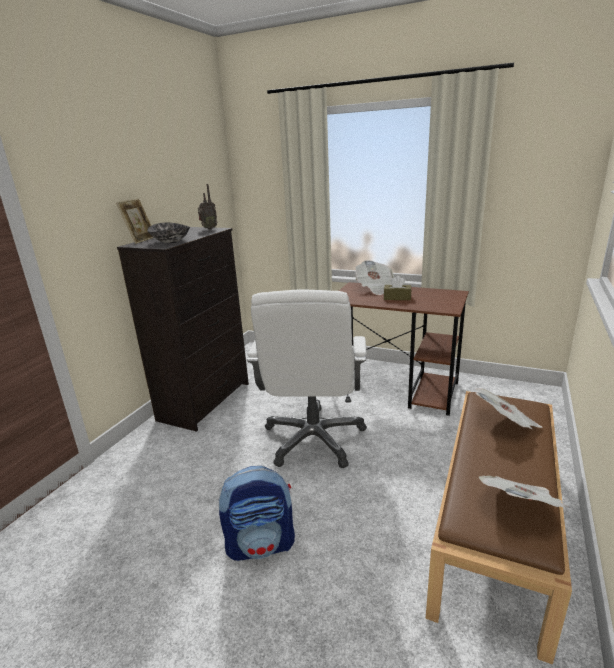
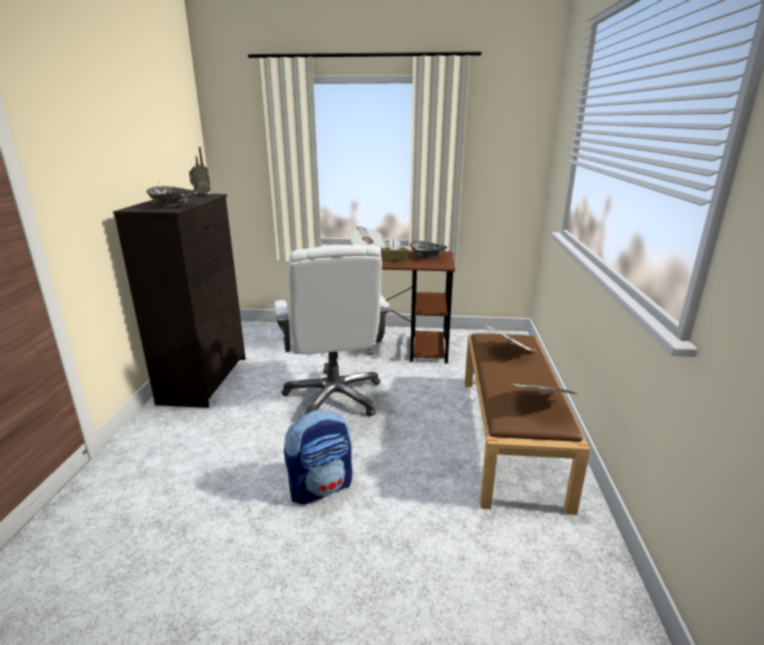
camera: 20 degrees left, 0 degrees up
(141, 240) = (134, 205): picture frame -> none
(436, 297) = (427, 257): none -> bowl

